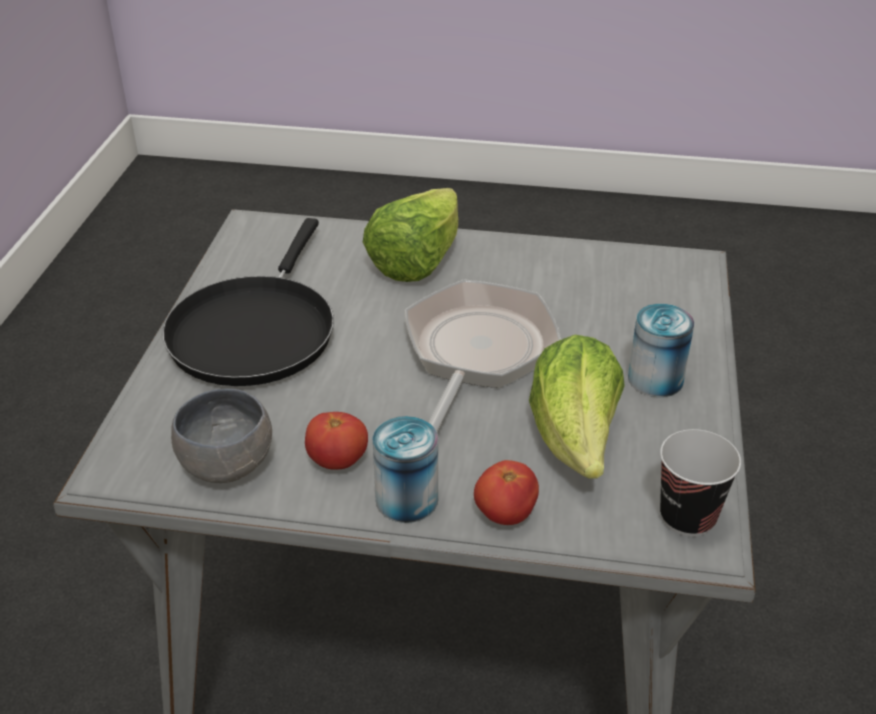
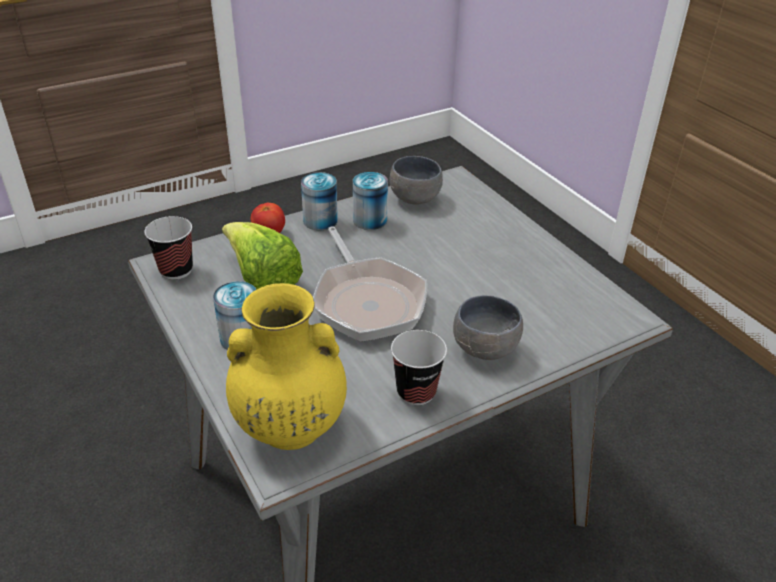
camera: 140 degrees right, 0 degrees up
(255, 331) = (502, 254): black frying pan -> none
(338, 461) = (370, 220): tomato -> can
(417, 261) = (486, 347): lettuce -> grey bowl
(524, 259) = (416, 392): none -> cup
(664, 284) = (289, 427): none -> yellow vase

